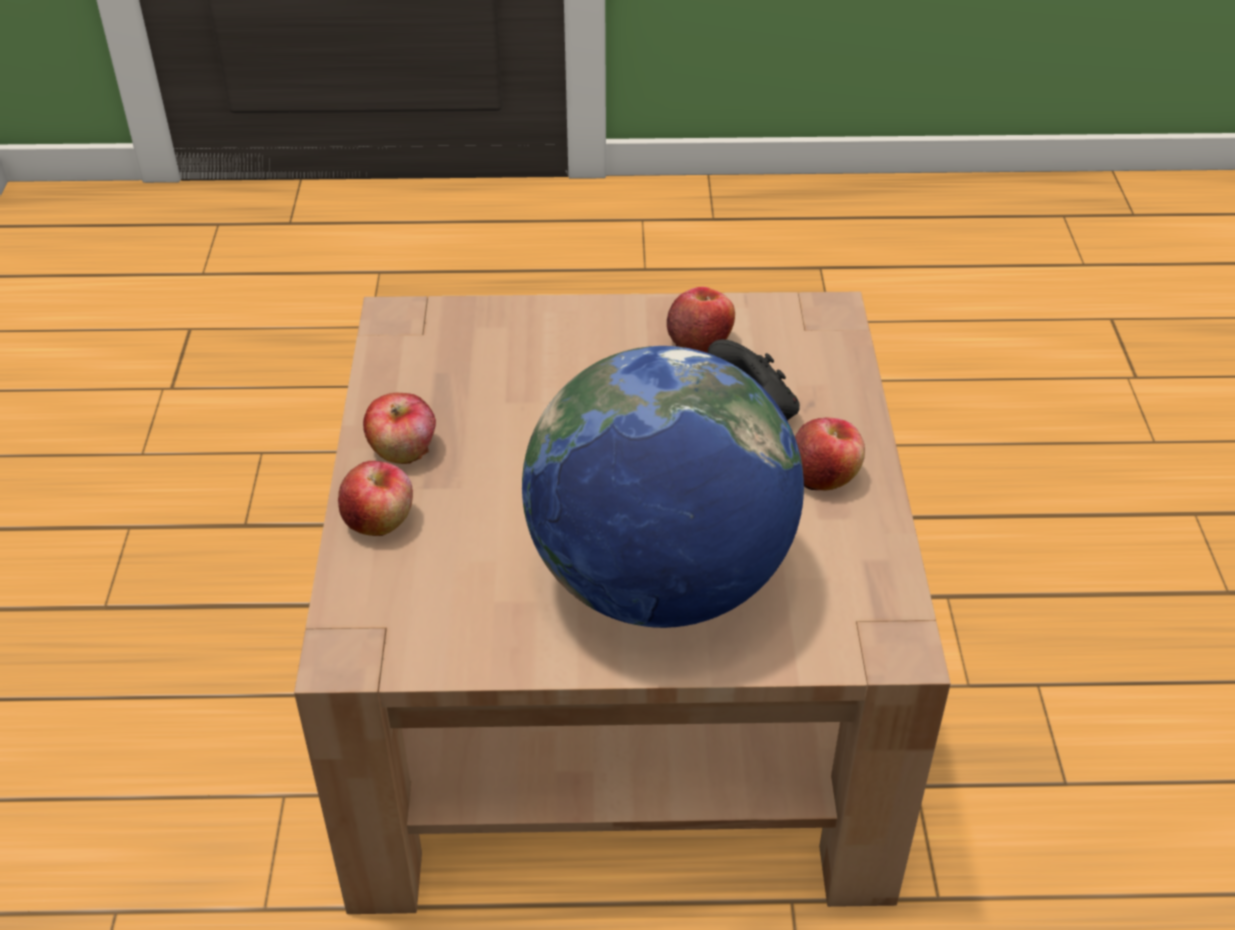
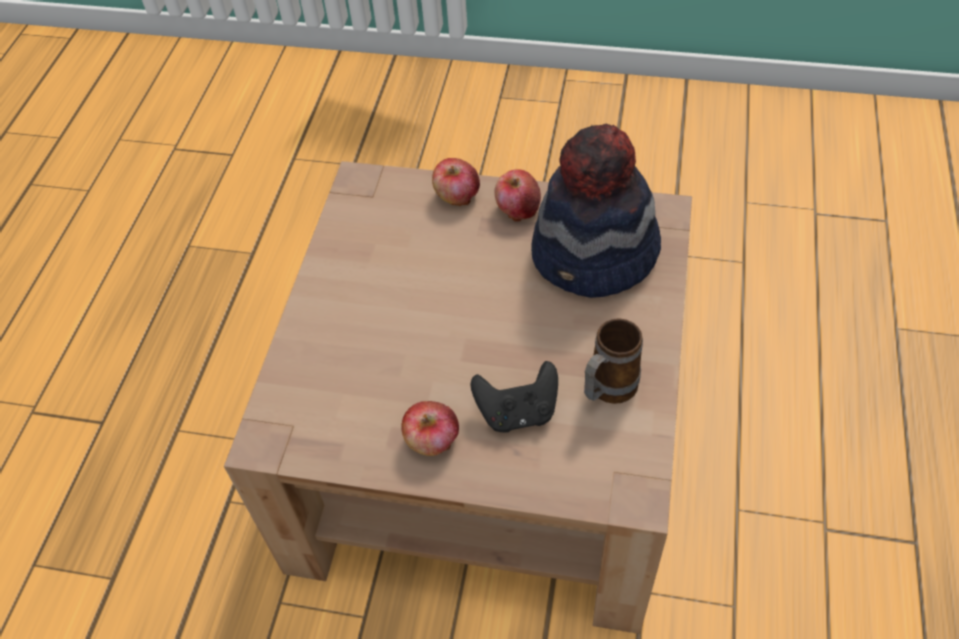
camera: 105 degrees right, 10 degrees up
(487, 369) = (595, 256): none -> hat
(659, 581) = (363, 324): globe -> none
(700, 342) = (606, 391): apple -> mug

